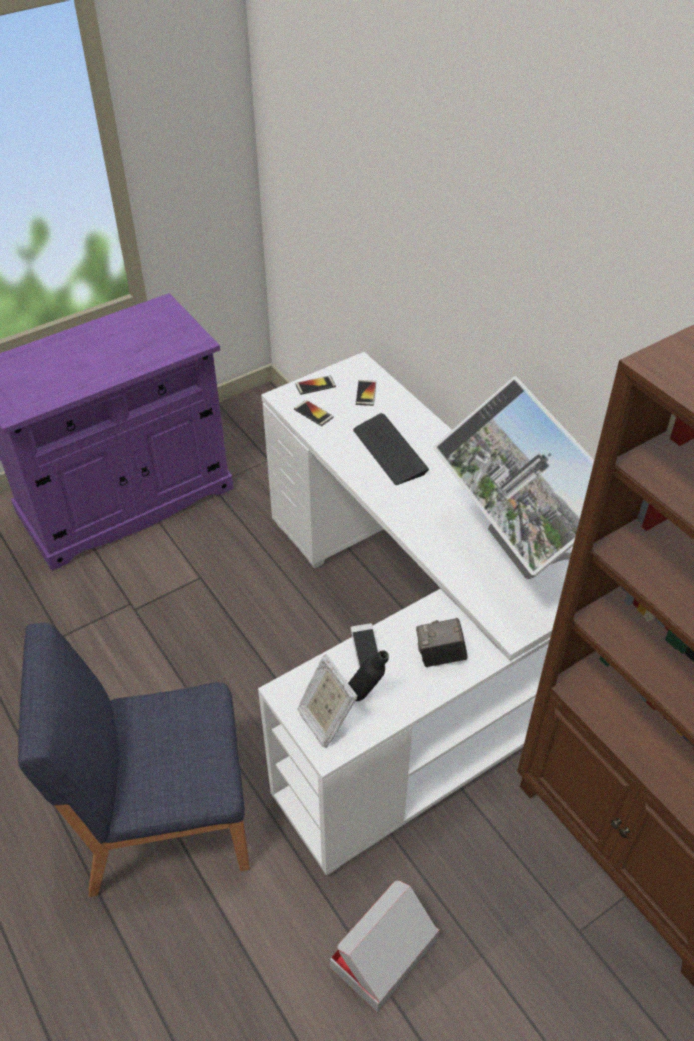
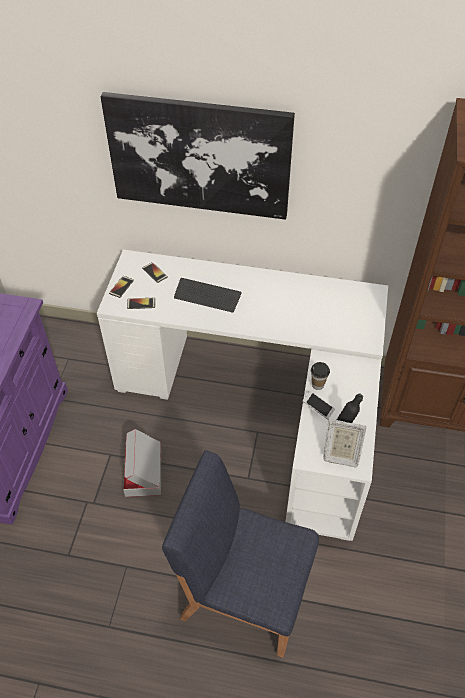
camera: 45 degrees left, 5 degrees up
(163, 817) = (244, 591): blue chair -> blue chair turned 75 degrees clockwise
(384, 954) = (409, 550): cardboard box -> cardboard box (143, 472)
(397, 629) = (318, 385): none -> cup
(440, 656) = (351, 382): camera -> none
(453, 255) = (199, 156): none -> picture
(512, 553) = (327, 306): monitor -> none

